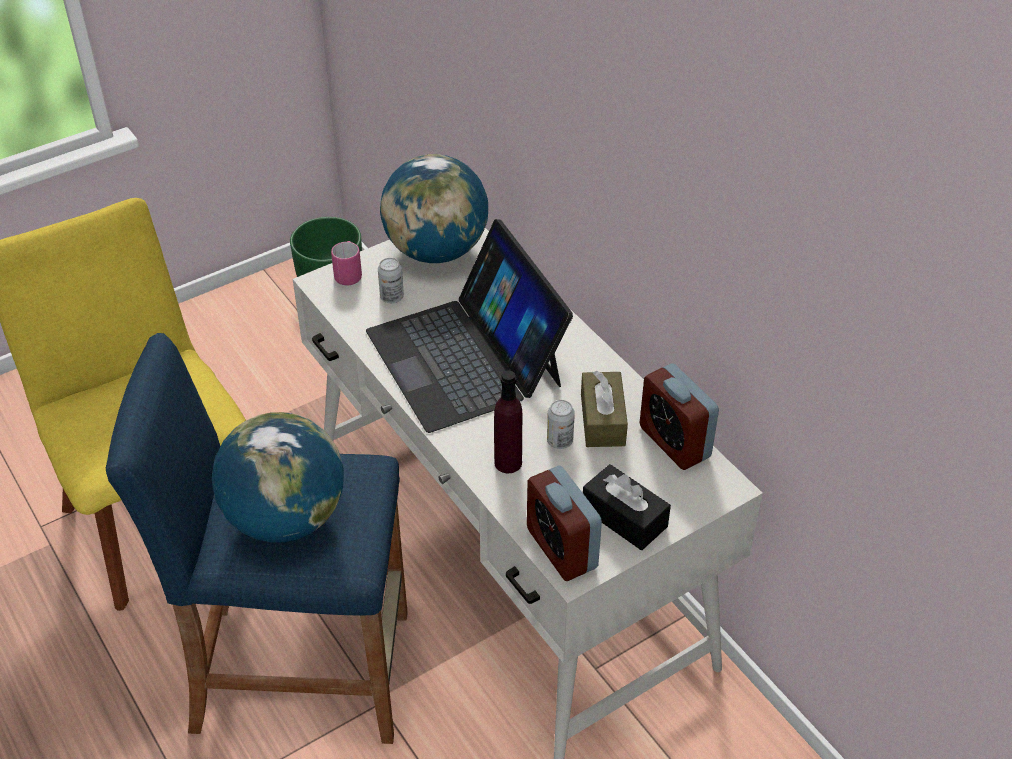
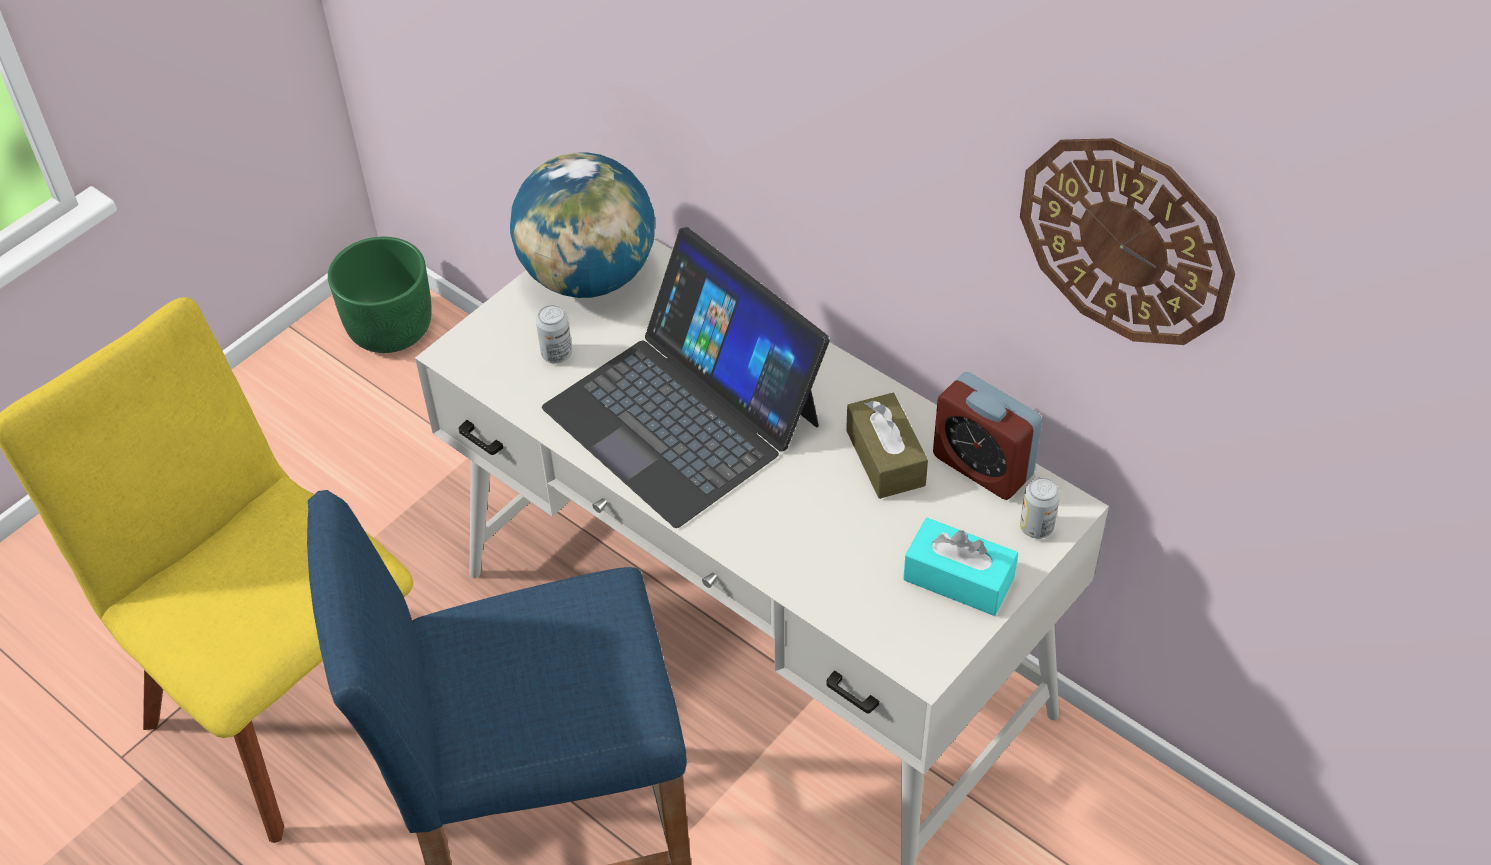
camera: 15 degrees left, 5 degrees up
(285, 518) = (533, 684): globe -> none
(349, 274) = (487, 334): pink mug -> none
(508, 462) = (791, 543): purple bottle -> none
(559, 441) = (843, 499): can -> can (1036, 527)
(561, 548) = (899, 638): alarm clock -> none
(624, 517) = (958, 579): black tissue box -> turquoise tissue box
(788, 267) = (1126, 240): none -> wall clock

